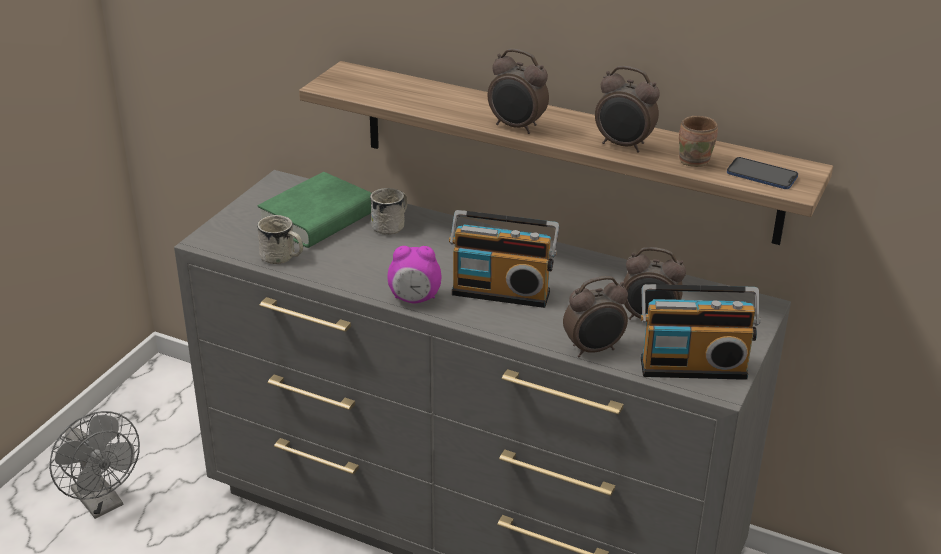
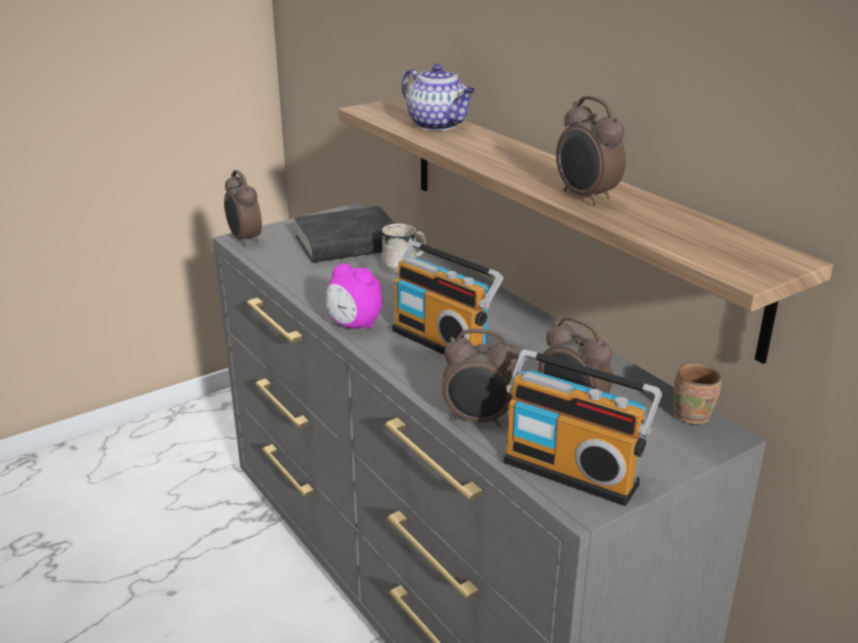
camera: 30 degrees right, 5 degrees down
(102, 503) = (163, 463): grey fan -> none
(282, 258) = (283, 265): white mug -> none
(318, 219) = (348, 244): green book -> black book
(418, 92) = (438, 125): none -> teapot
(516, 127) = (492, 164): alarm clock -> alarm clock (244, 240)
(694, 160) = (652, 223): brown mug -> brown mug (693, 414)
(761, 175) = (720, 253): phone -> none

